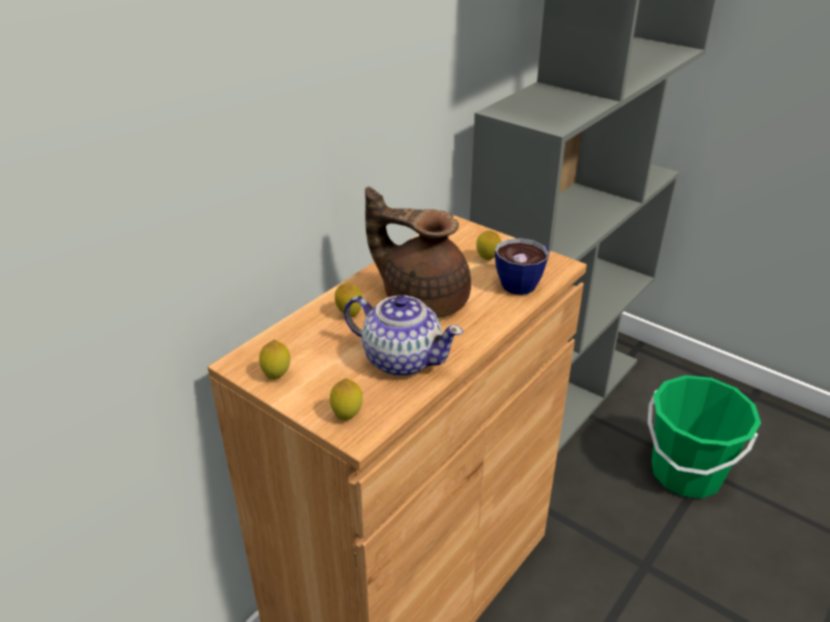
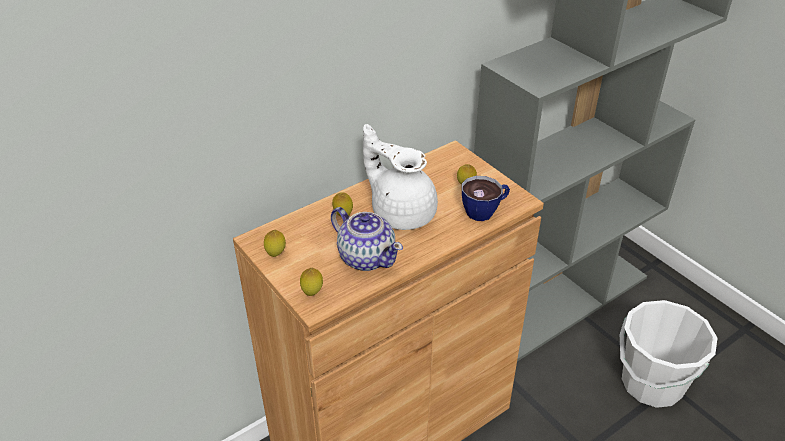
camera: 15 degrees right, 5 degrees up
(423, 299) = (401, 212): brown teapot -> white teapot
(686, 473) = (651, 383): green bucket -> white bucket

